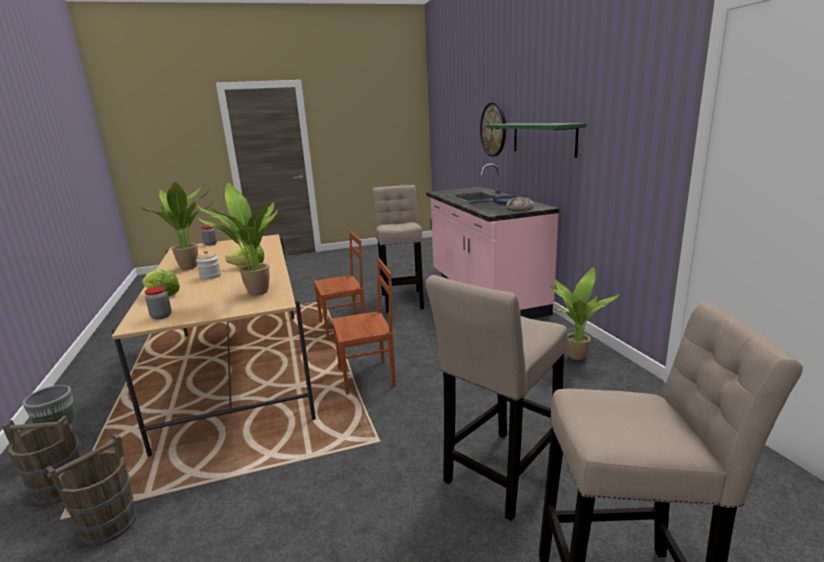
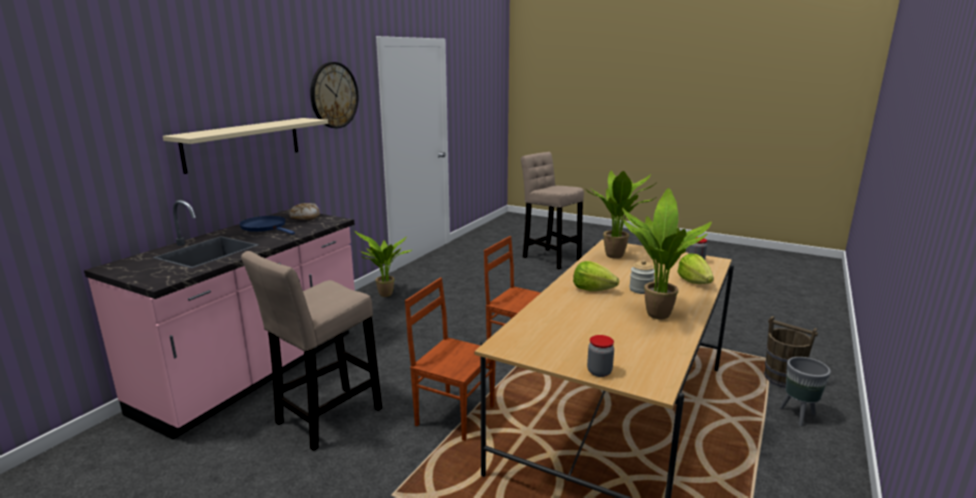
camera: 135 degrees left, 0 degrees up
(108, 525) = (738, 345): brown bucket -> none
(493, 129) = (105, 155): wall clock -> wall clock (334, 95)
(499, 475) = (534, 284): beige stool -> none
(543, 138) = (243, 144): green shelf -> beige shelf

